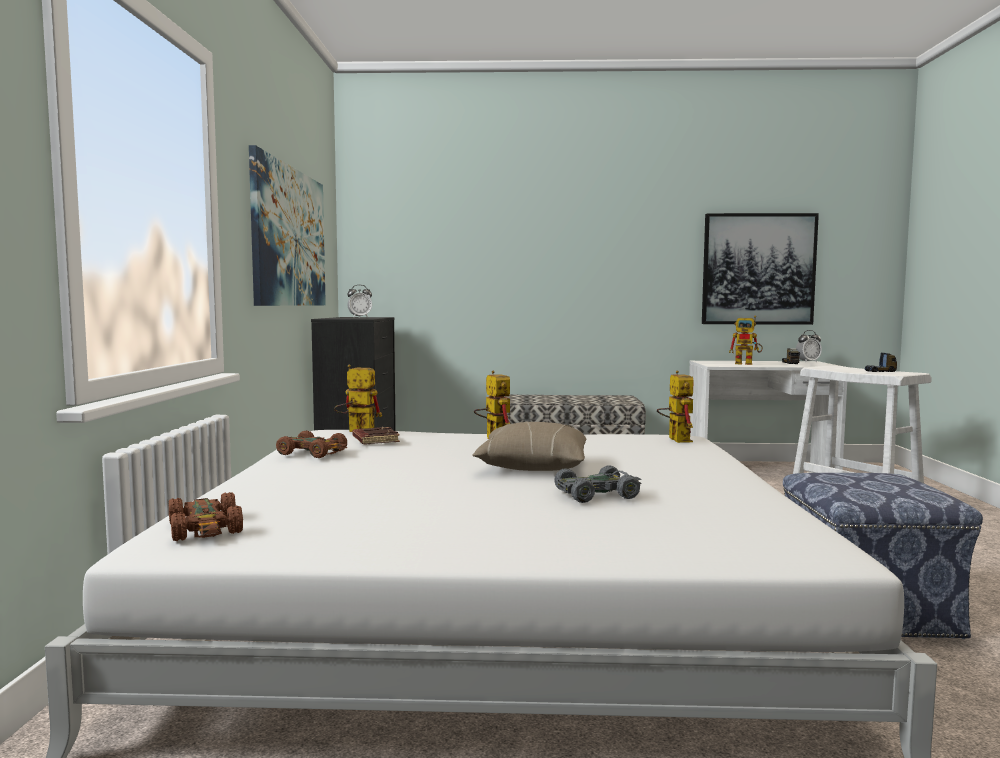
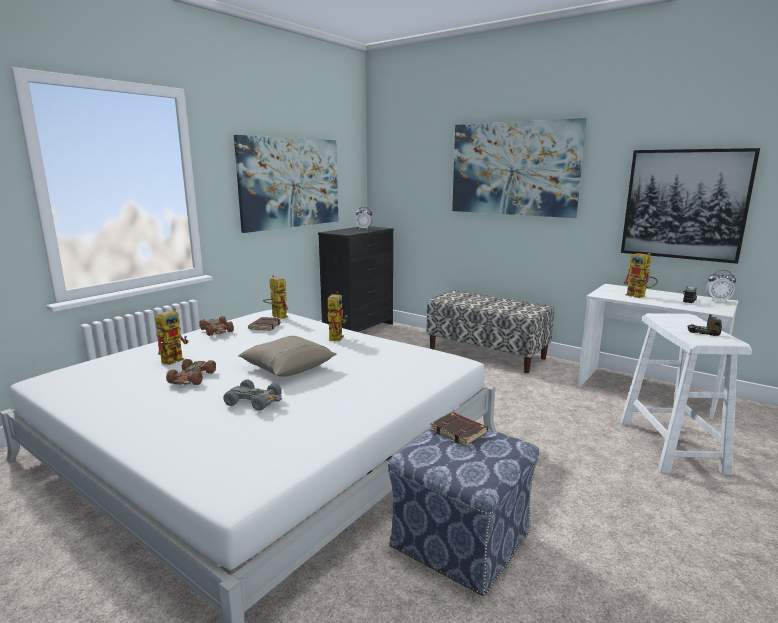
camera: 35 degrees right, 10 degrees up
(206, 529) = (75, 373): brown toy car -> brown toy car (192, 378)
(568, 234) = (513, 169): none -> picture
(675, 439) = (444, 362): toy robot -> toy robot (175, 359)
(841, 476) = (459, 432): none -> brown book

